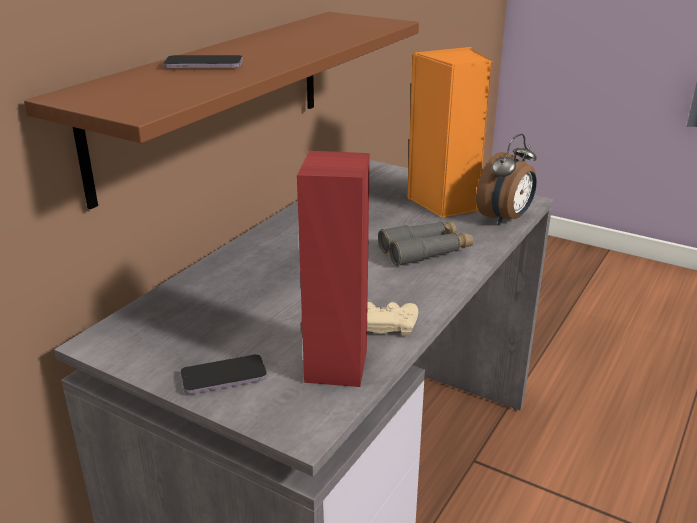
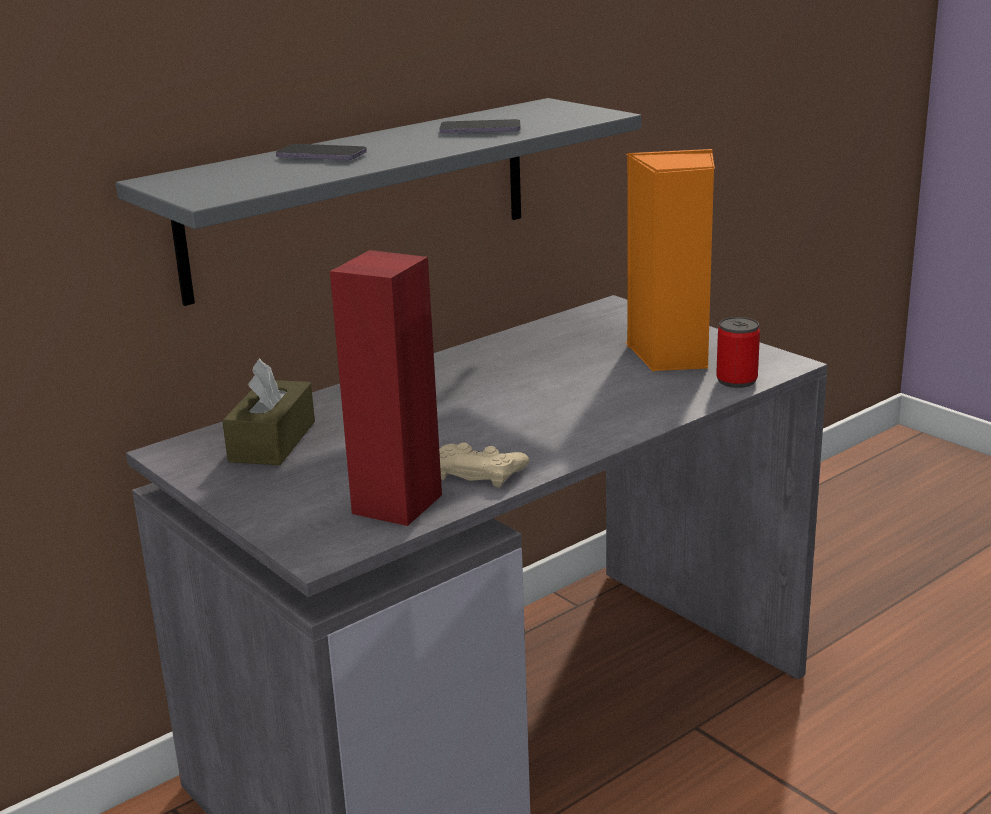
camera: 20 degrees right, 5 degrees down
(186, 318) = (272, 441): none -> brown tissue box
(214, 99) = (360, 197): brown shelf -> grey shelf
(224, 377) = (273, 498): phone -> phone (480, 130)
(425, 251) = (597, 406): grey binoculars -> none
(505, 219) = (736, 380): alarm clock -> can

